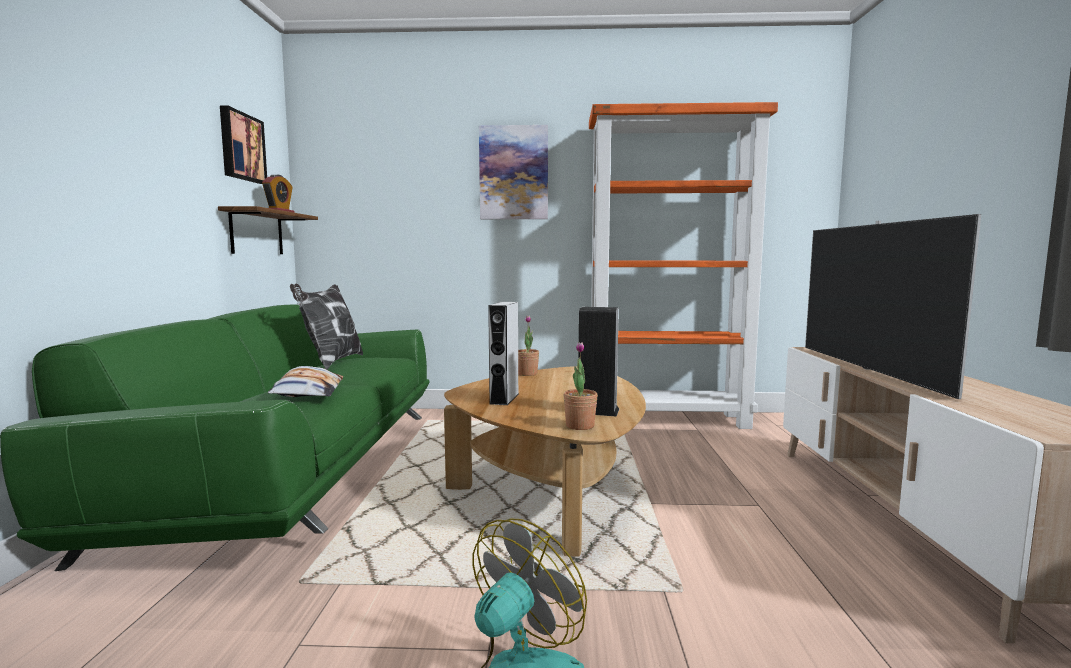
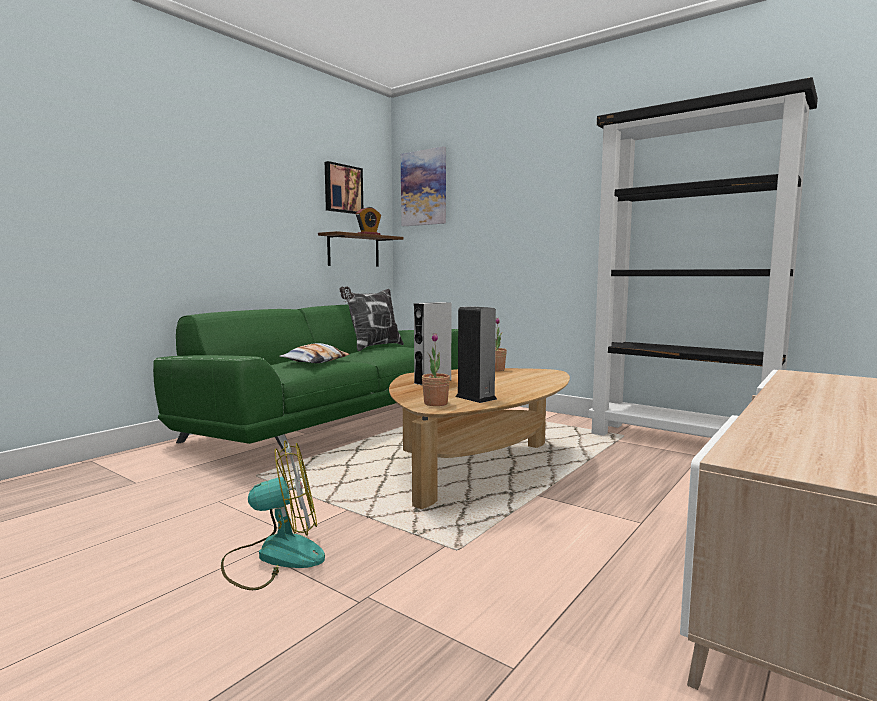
camera: 35 degrees right, 0 degrees up
(514, 173) = (550, 189): picture -> picture (424, 188)
(668, 420) = (682, 442): orange bookcase -> black bookcase
(867, 369) = (782, 393): television -> none

